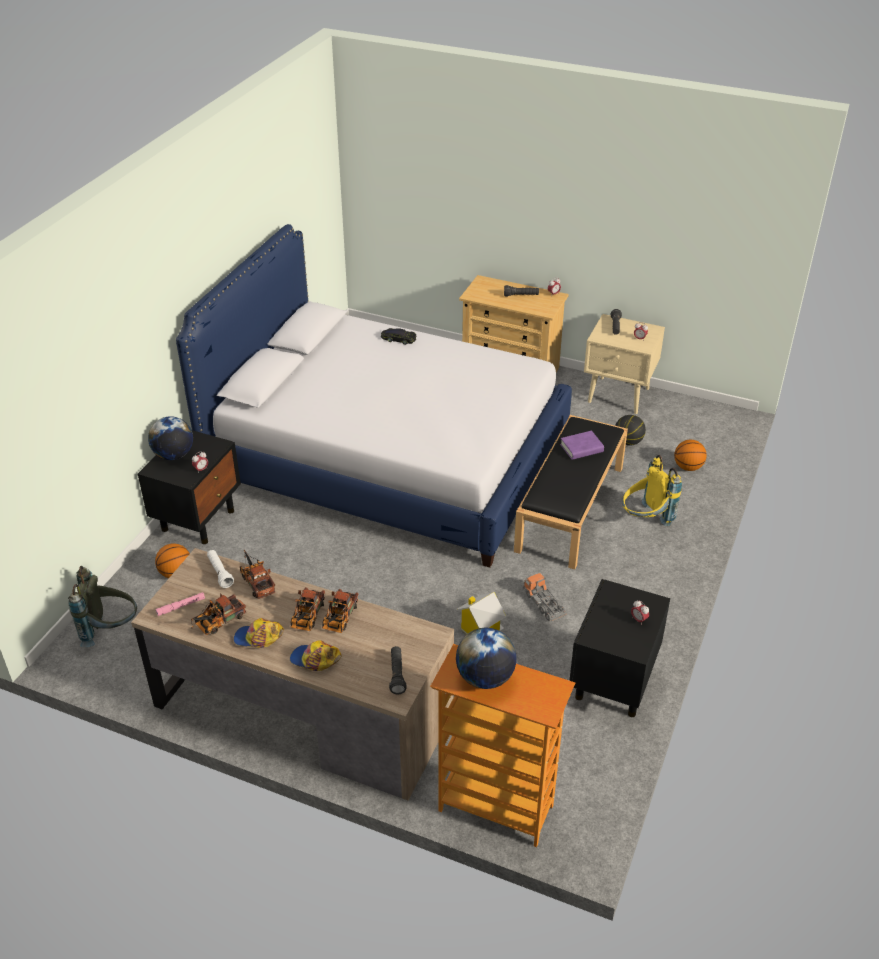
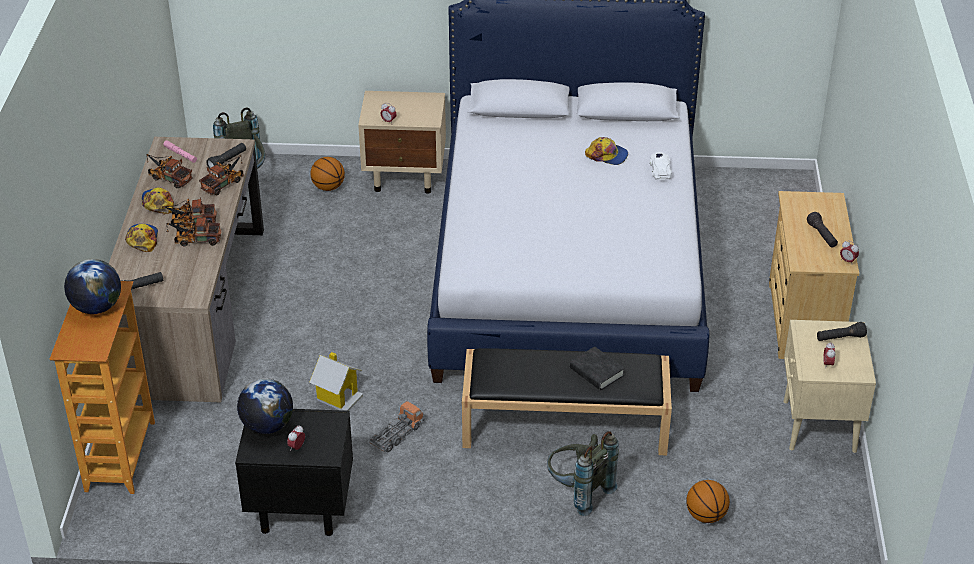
camera: 70 degrees right, 0 degrees up
(173, 455) = (401, 100): globe -> globe (267, 425)
(198, 519) = (406, 176): black nightstand -> beige nightstand
(220, 573) = (227, 161): white flashlight -> black flashlight
(363, 358) = (607, 155): none -> cap
(398, 339) = (660, 169): black toy car -> white toy car
(581, 448) = (596, 372): purple book -> black book
(628, 442) = (723, 452): basketball -> none
(645, 520) = (578, 492): yellow backpack -> grey backpack

